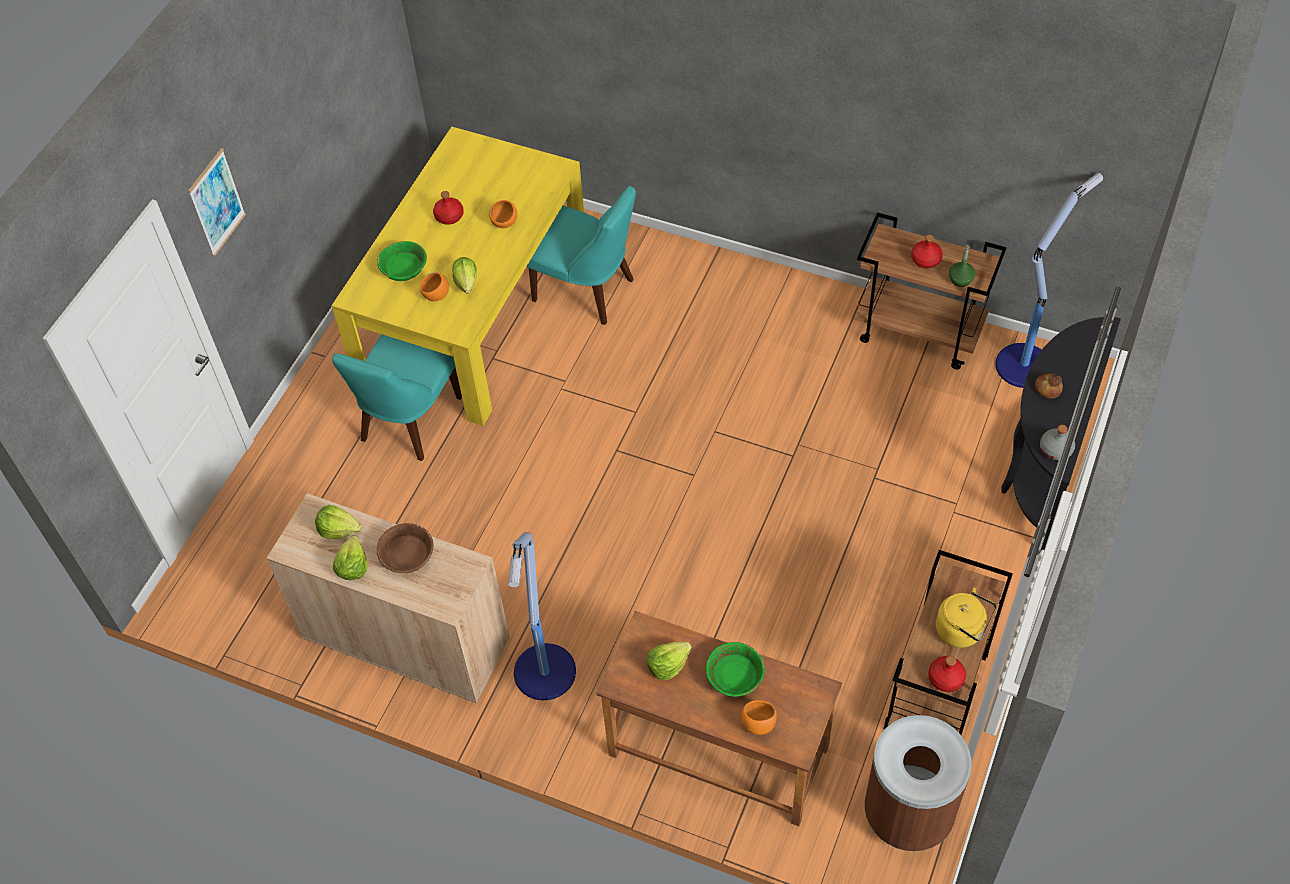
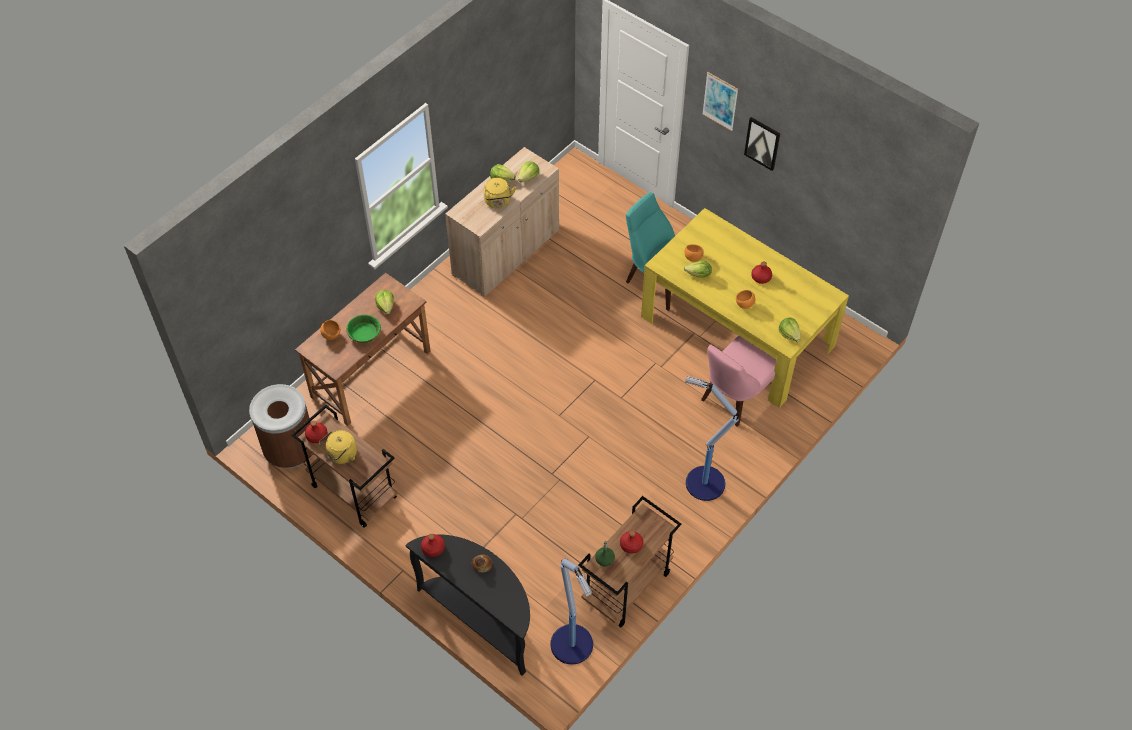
camera: 105 degrees right, 0 degrees up
(271, 167) = (762, 143): none -> picture
(403, 268) = (723, 246): green bowl -> none
(407, 555) = (498, 202): brown bowl -> yellow kettle
(539, 169) = (789, 334): none -> lettuce
(545, 674) = (455, 308): floor lamp -> floor lamp (703, 483)
(587, 291) = (734, 397): turquoise chair -> pink chair
(1056, 449) = (433, 548): grey bottle -> red bottle

